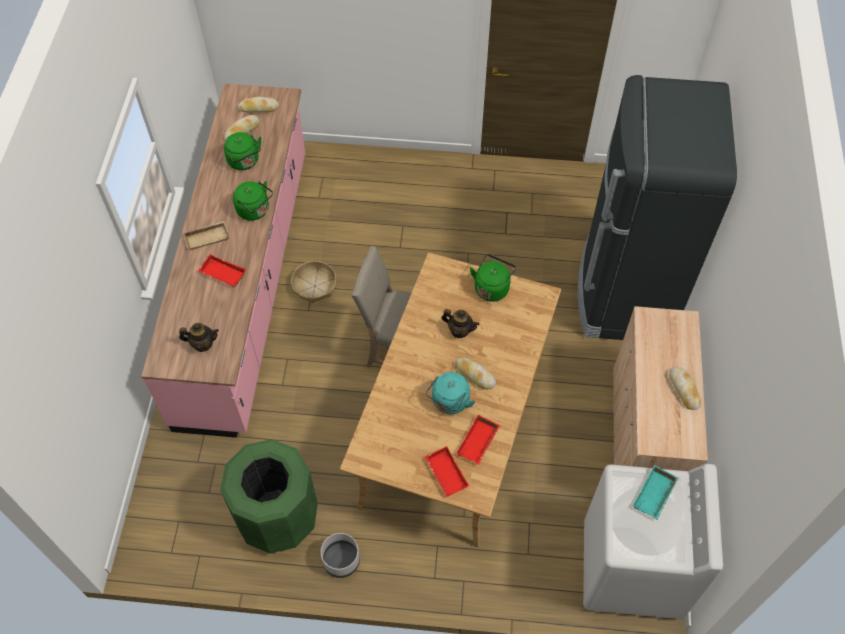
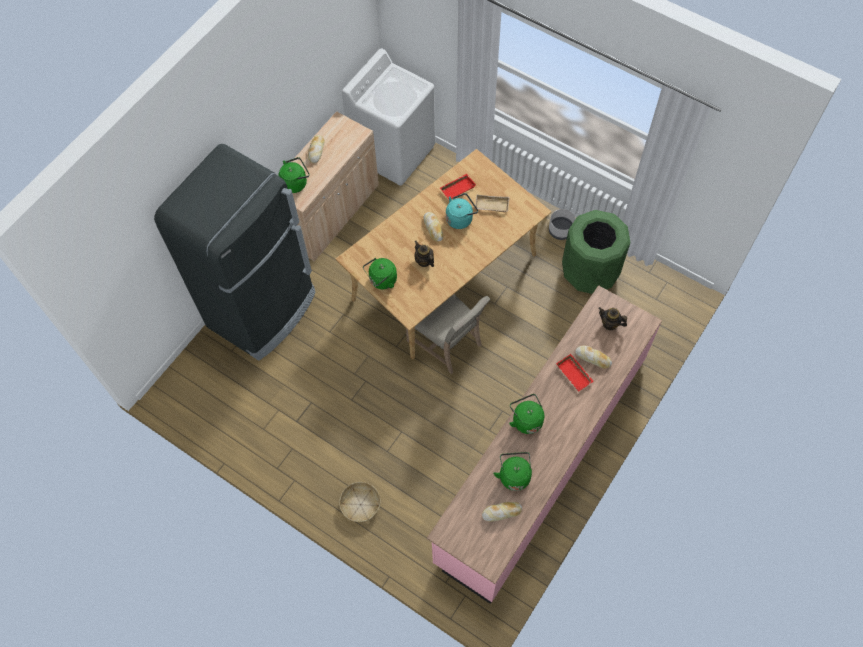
camera: 150 degrees left, 5 degrees up
(207, 237) = (574, 413): beige tray -> beige tray (491, 206)
(259, 108) = (475, 532): bread -> bread (593, 358)
(315, 286) = (487, 429): basket -> basket (360, 504)
(445, 473) = (488, 180): red tray -> none
(655, 495) = (383, 100): turquoise tray -> none
(672, 336) = (295, 183): none -> green kettle

